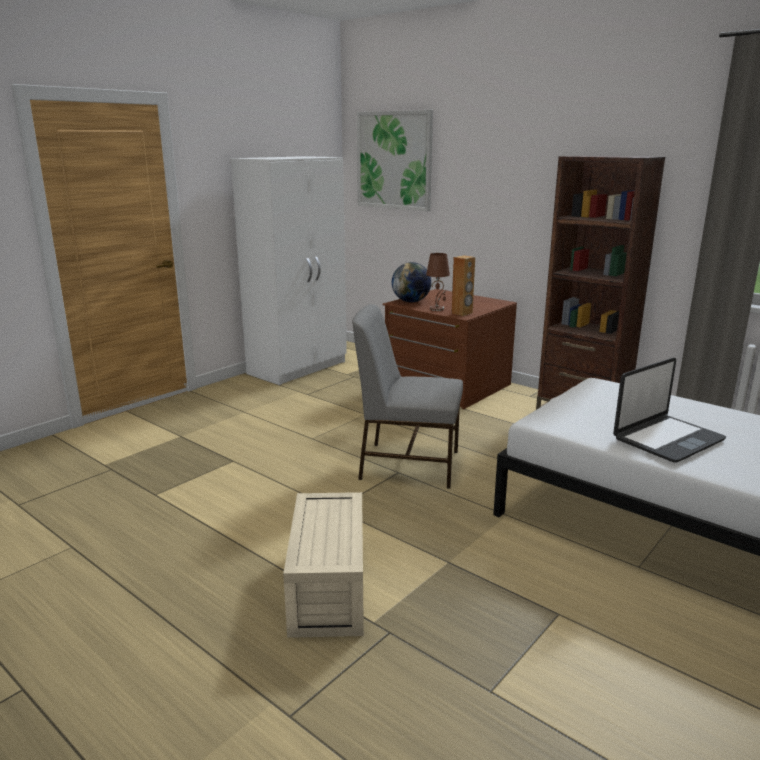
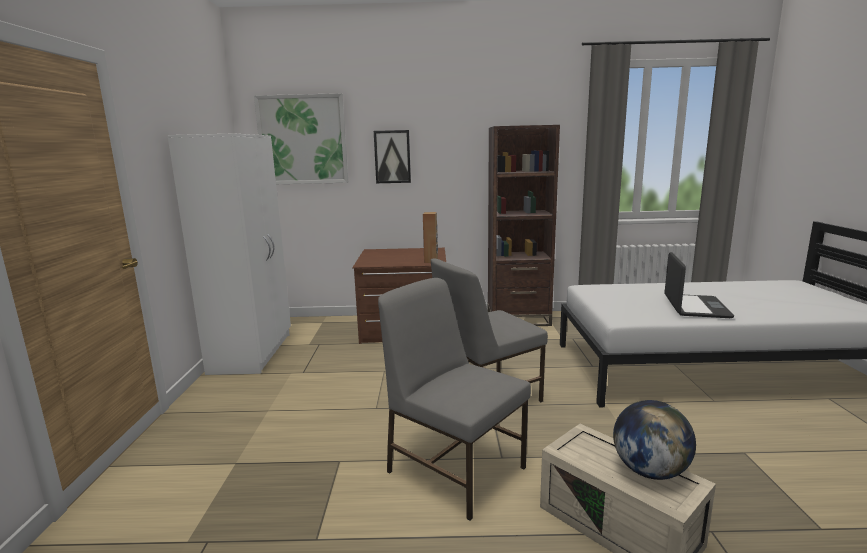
camera: 40 degrees left, 5 degrees down
(291, 499) = (455, 468): none -> grey chair
(411, 301) = (372, 261): globe -> globe (649, 471)
(437, 309) = (406, 262): brown table lamp -> none
(474, 185) = (392, 157): none -> picture

